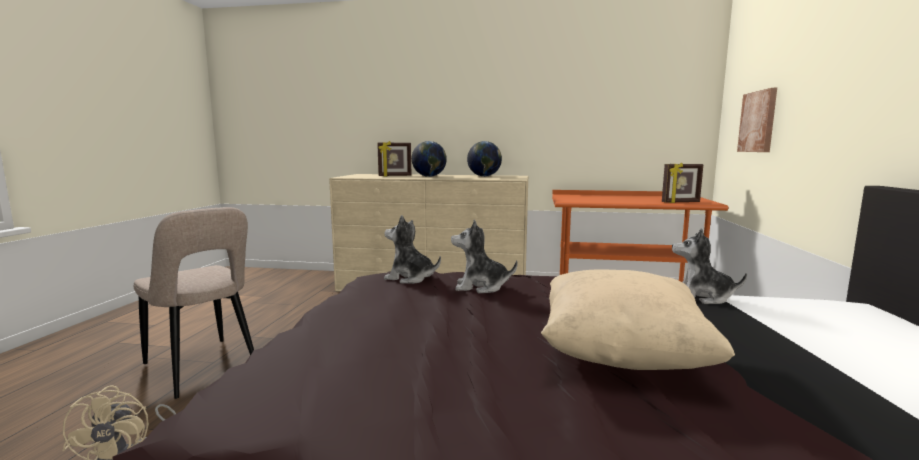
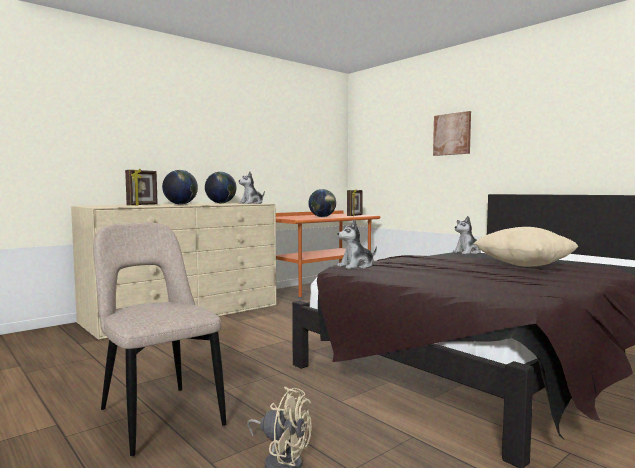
camera: 50 degrees left, 5 degrees down
(203, 369) = (158, 415): beige chair -> beige chair turned 120 degrees counterclockwise
(480, 287) = (404, 262): plush toy -> plush toy (251, 203)
(618, 200) = (322, 217): none -> globe
(758, 122) = (391, 164): picture -> picture (452, 134)

